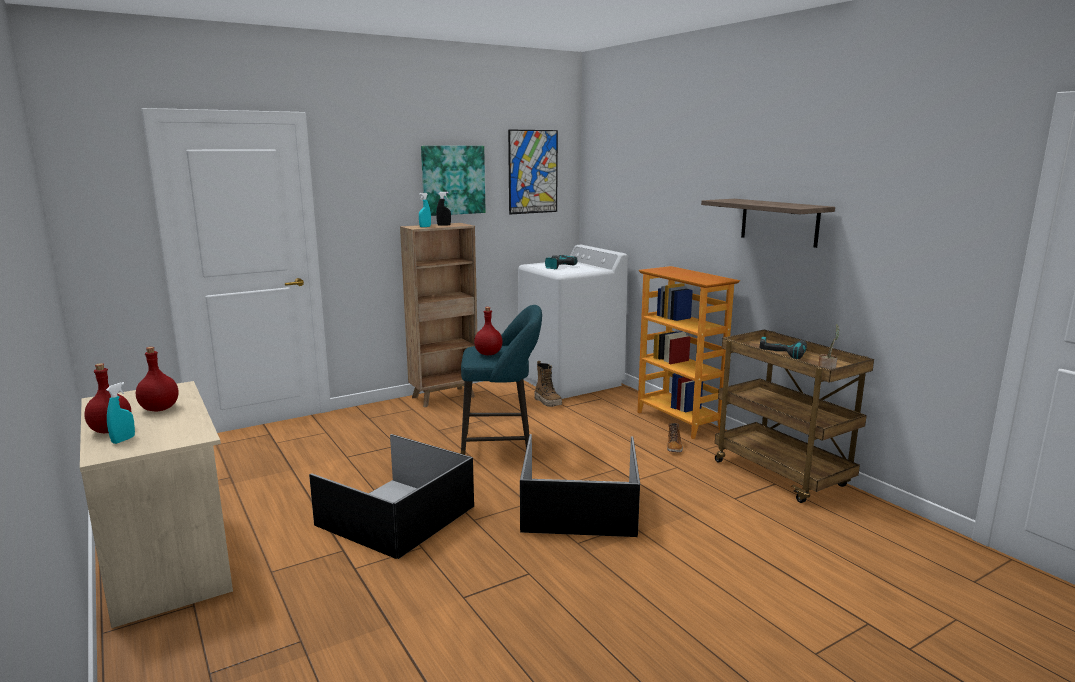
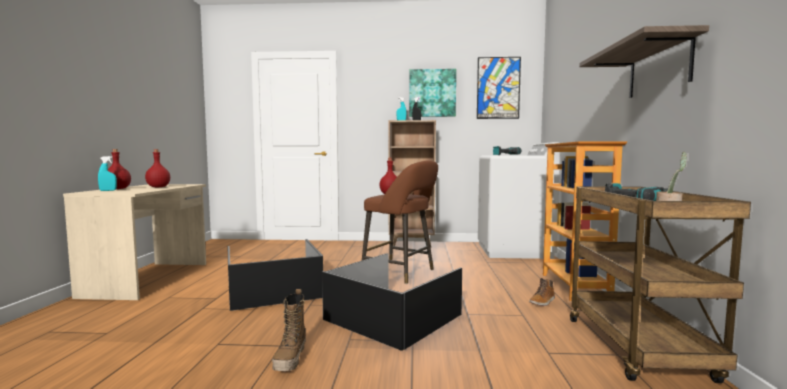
camera: 35 degrees right, 10 degrees down
(502, 447) = (401, 273): turquoise stool -> brown stool
(548, 402) = (477, 257): boot -> boot (290, 359)

